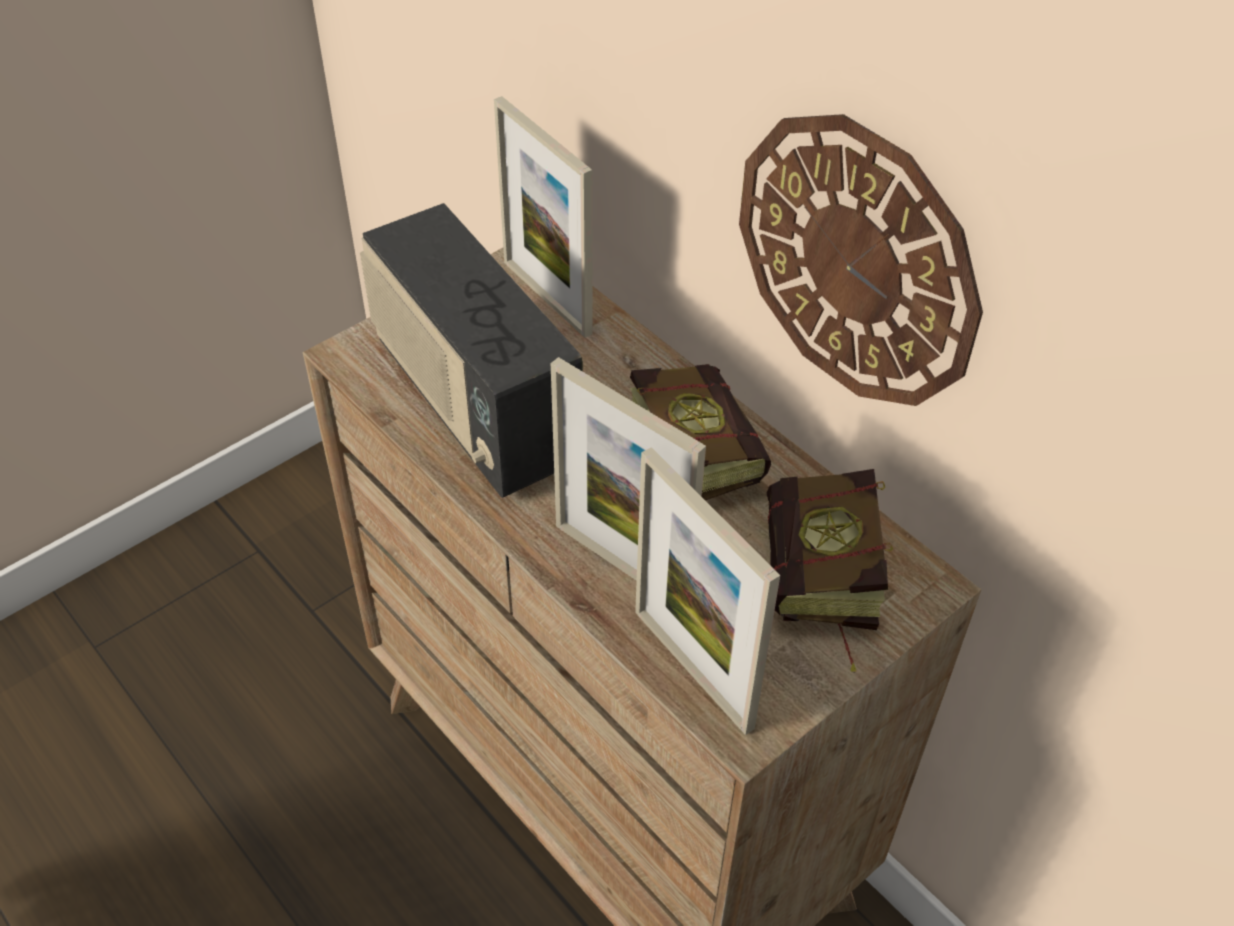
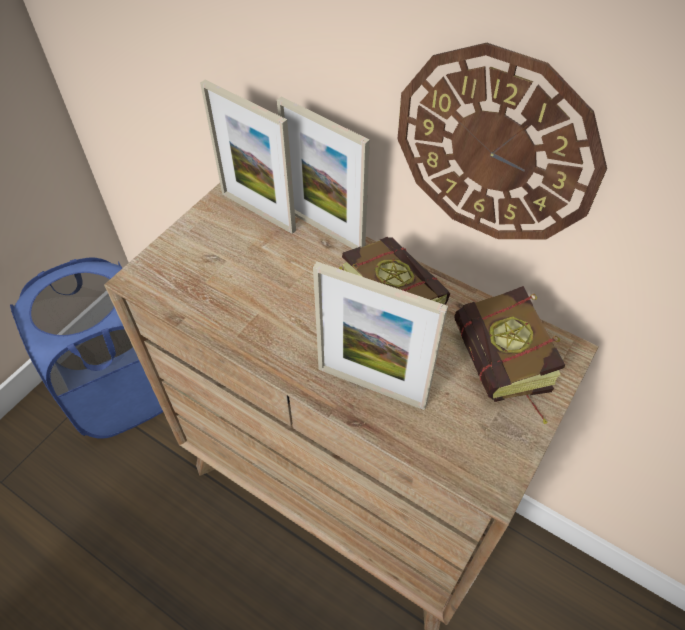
camera: 15 degrees left, 5 degrees up
(311, 558) = (123, 392): none -> blue laundry basket
(473, 405) = (234, 296): radio -> none
(692, 669) = (444, 449): picture frame -> picture frame (325, 230)

